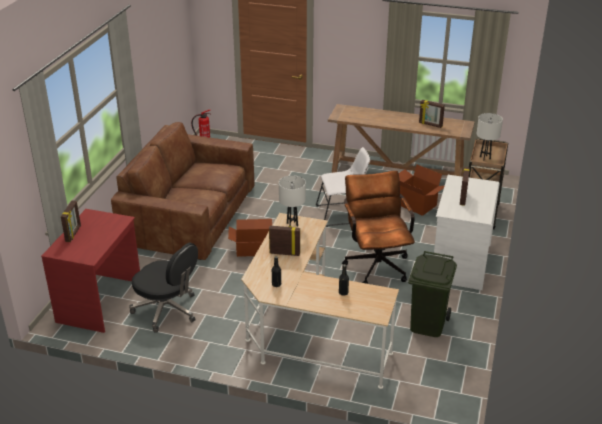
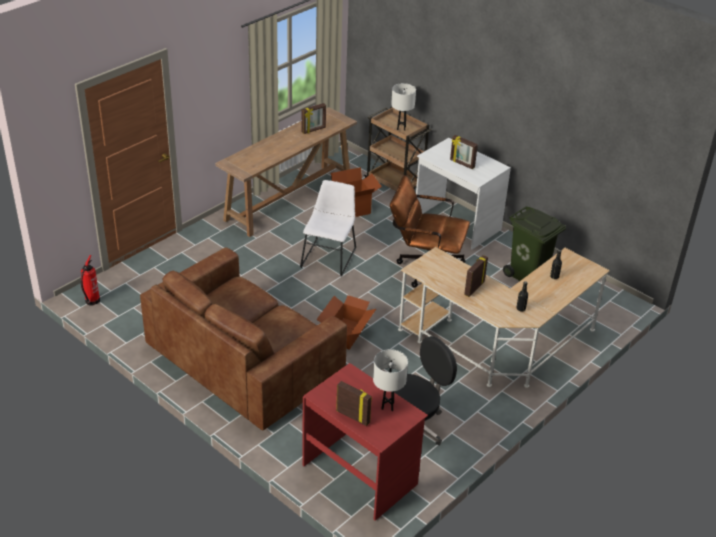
camera: 65 degrees left, 5 degrees up
(292, 224) = (428, 268): white table lamp -> white table lamp (387, 406)

